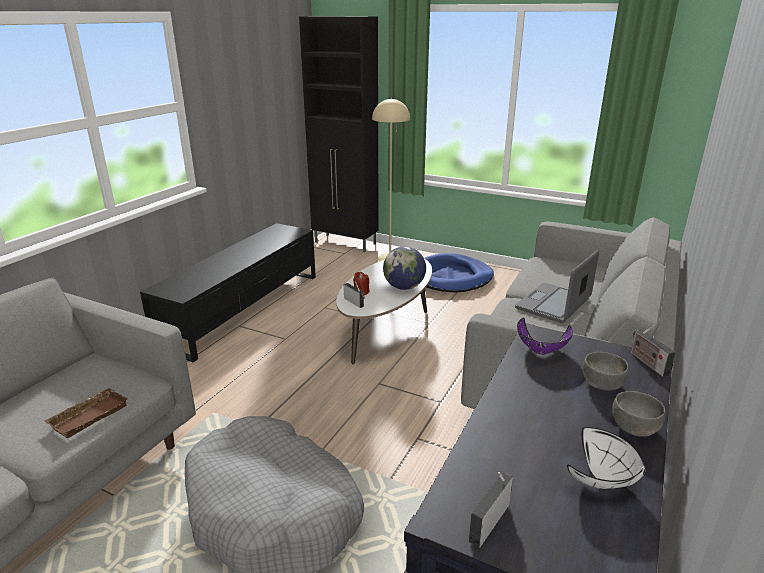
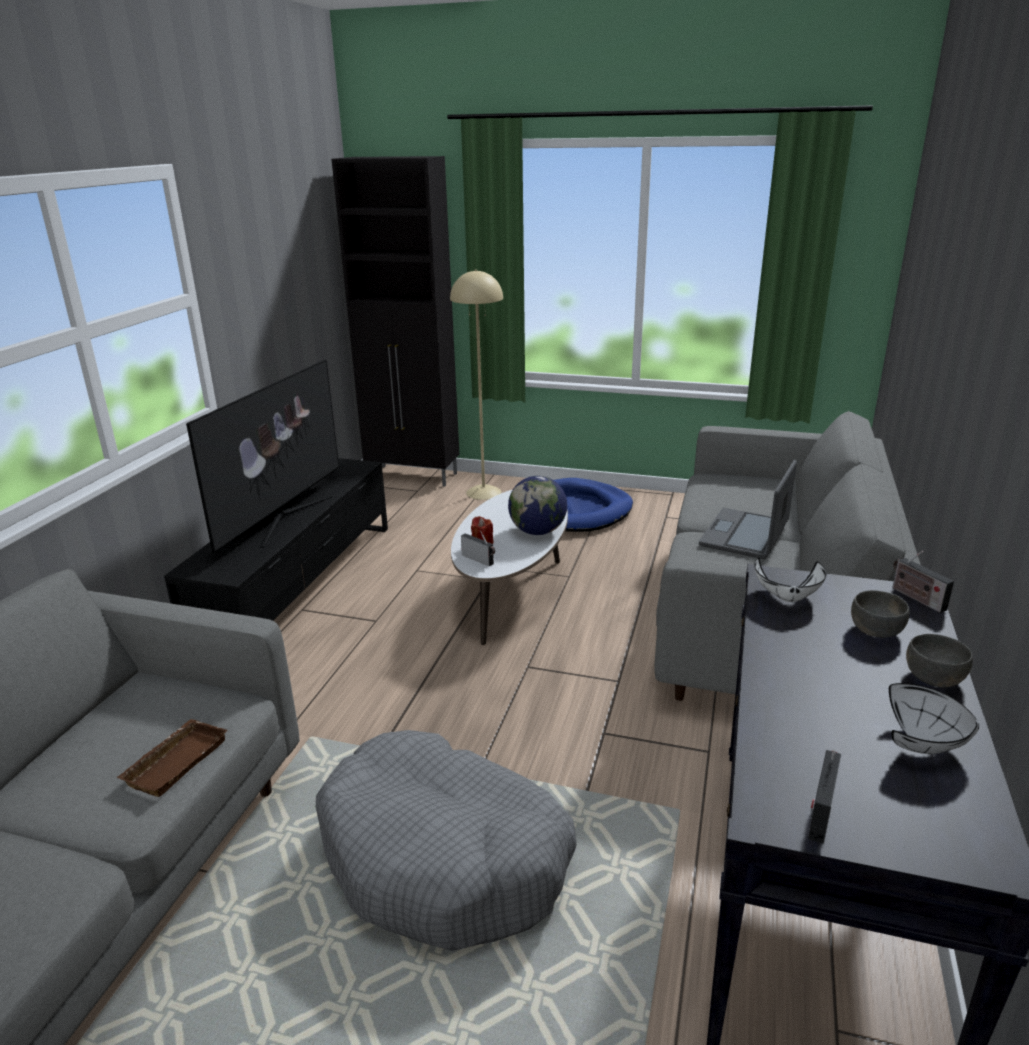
camera: 10 degrees left, 0 degrees up
(231, 261) = (281, 518): none -> television
(541, 351) = (788, 598): purple bowl -> white bowl

